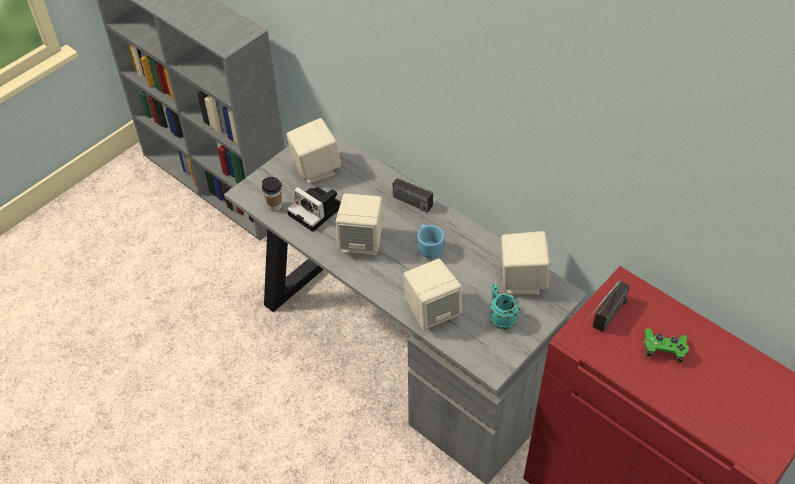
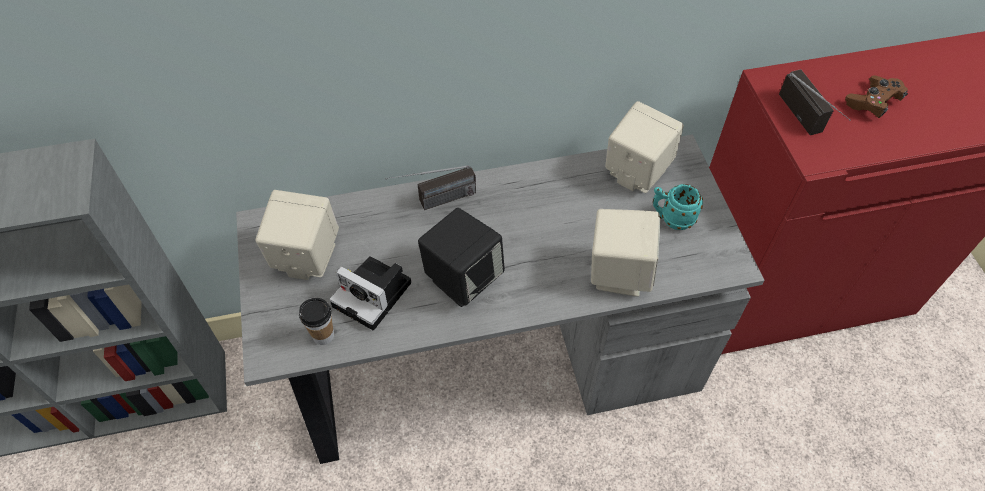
camera: 55 degrees left, 5 degrees up
(317, 211) = (375, 295): camera -> camera turned 45 degrees clockwise
(361, 242) = (463, 278): beige speaker -> black speaker
(429, 247) = (527, 221): blue mug -> none
(663, 349) = (872, 102): green game controller -> brown game controller

